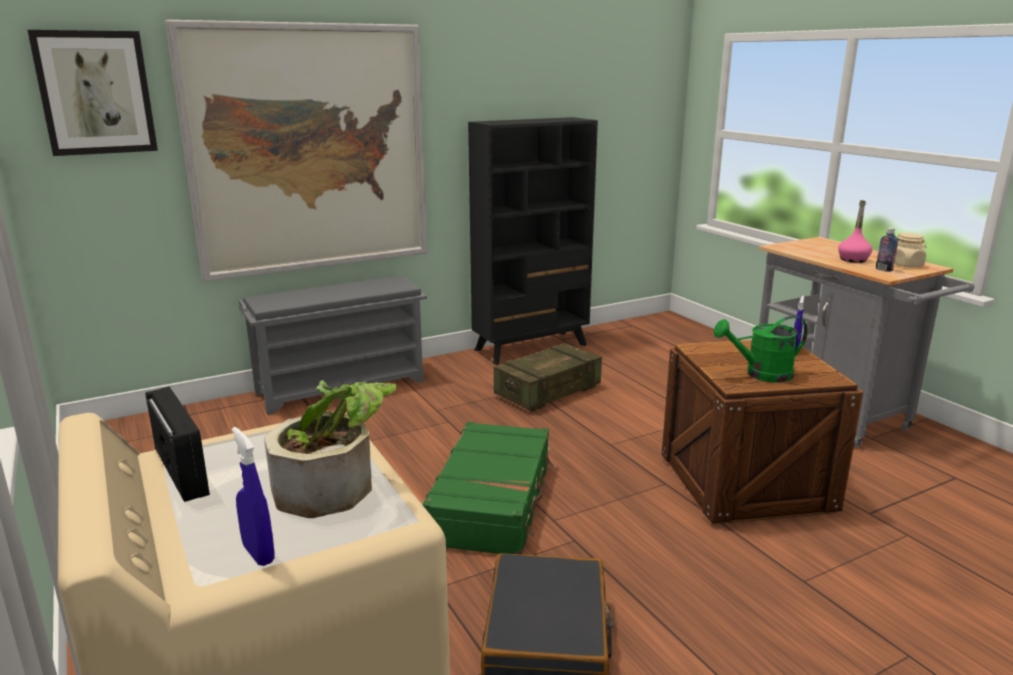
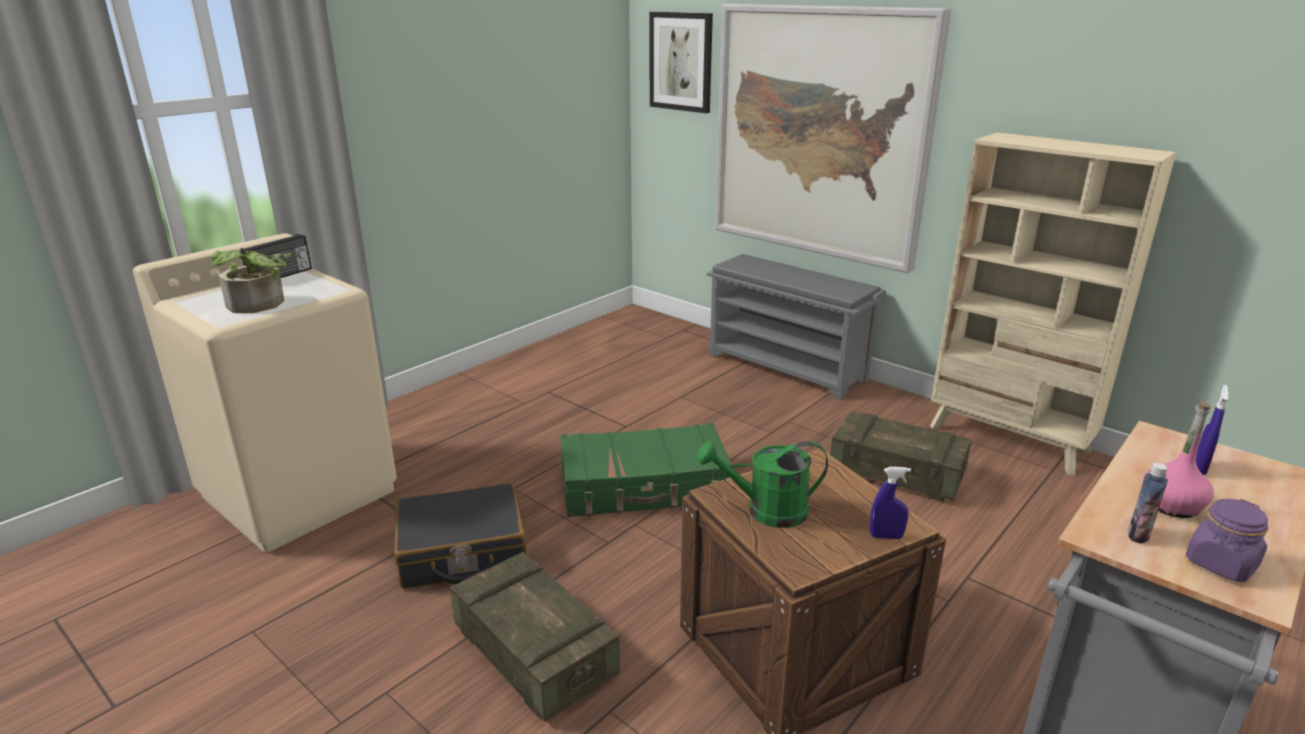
camera: 70 degrees right, 5 degrees up
(258, 554) = (195, 305): blue spray bottle -> blue spray bottle (1199, 468)
(532, 347) = (1009, 439): black bookcase -> beige bookcase
(728, 612) = (534, 653): none -> crate
(761, 374) = (766, 511): green watering can -> green watering can turned 60 degrees counterclockwise
(906, 265) = (1220, 564): beige jar -> purple jar

